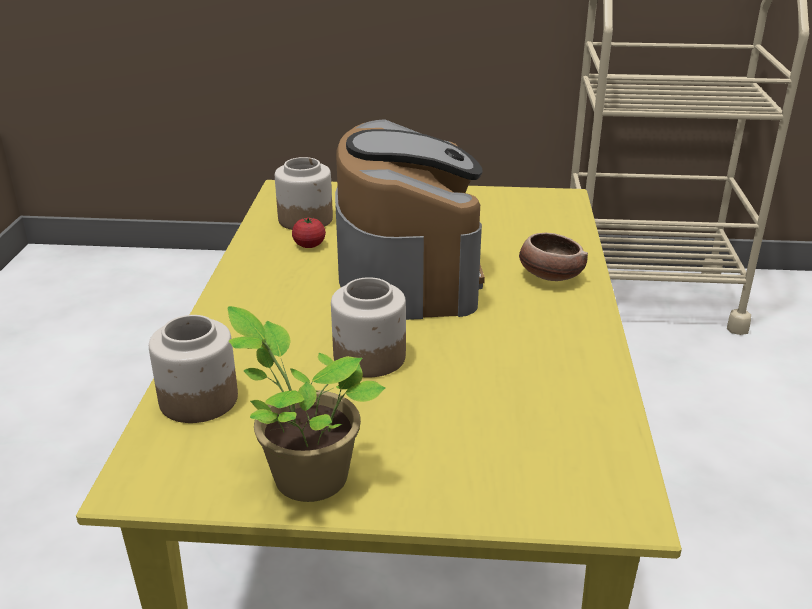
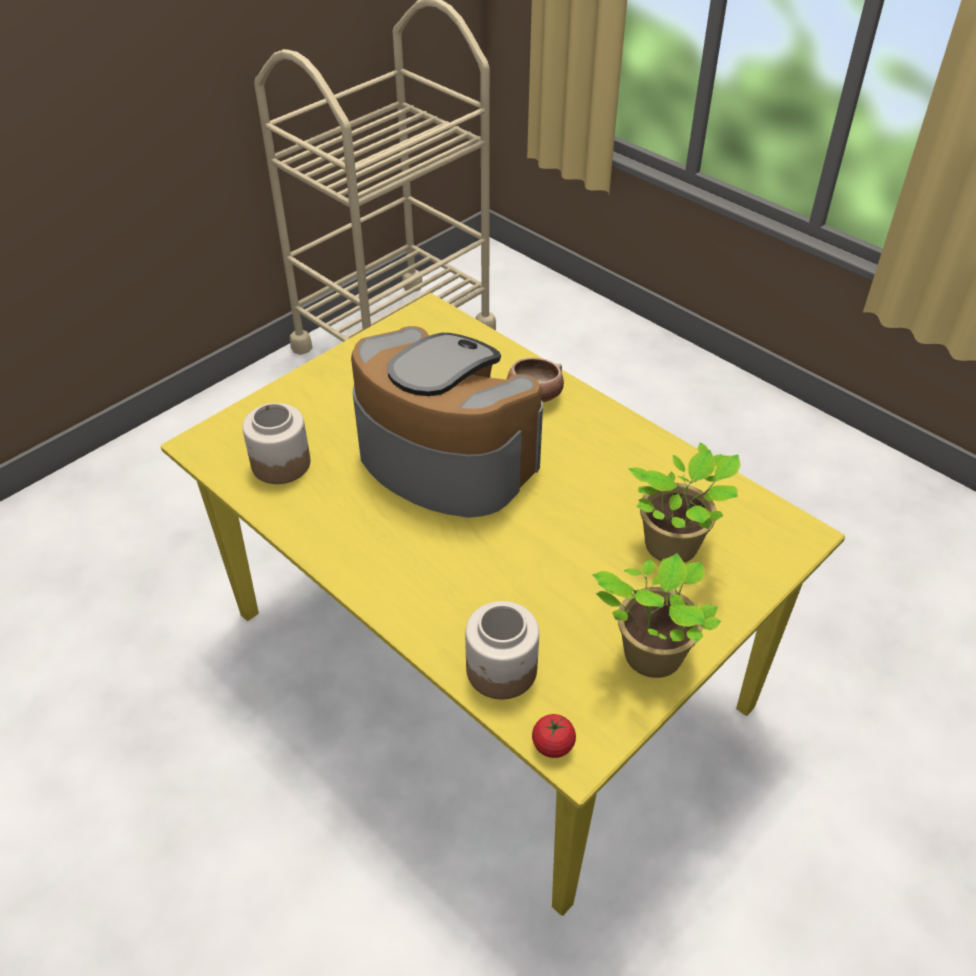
camera: 50 degrees left, 15 degrees up
(309, 245) = (331, 486): tomato -> tomato (553, 745)
(369, 358) = (541, 548): jar -> none
(474, 430) = (674, 548): none -> potted plant

